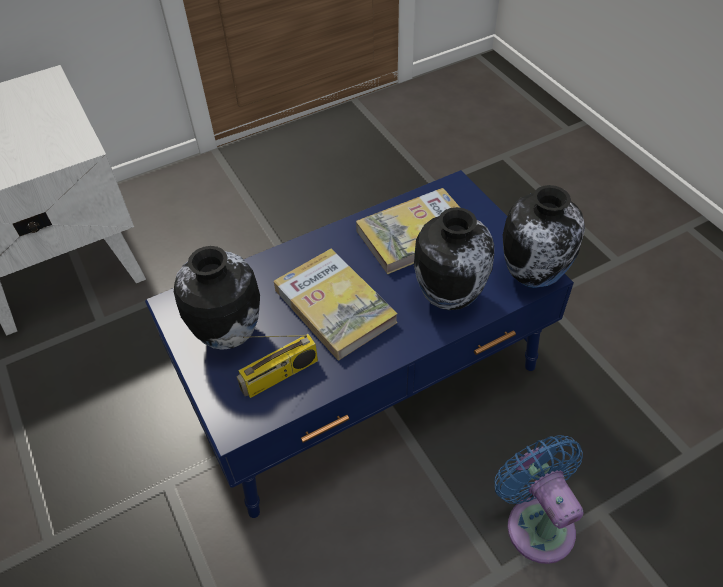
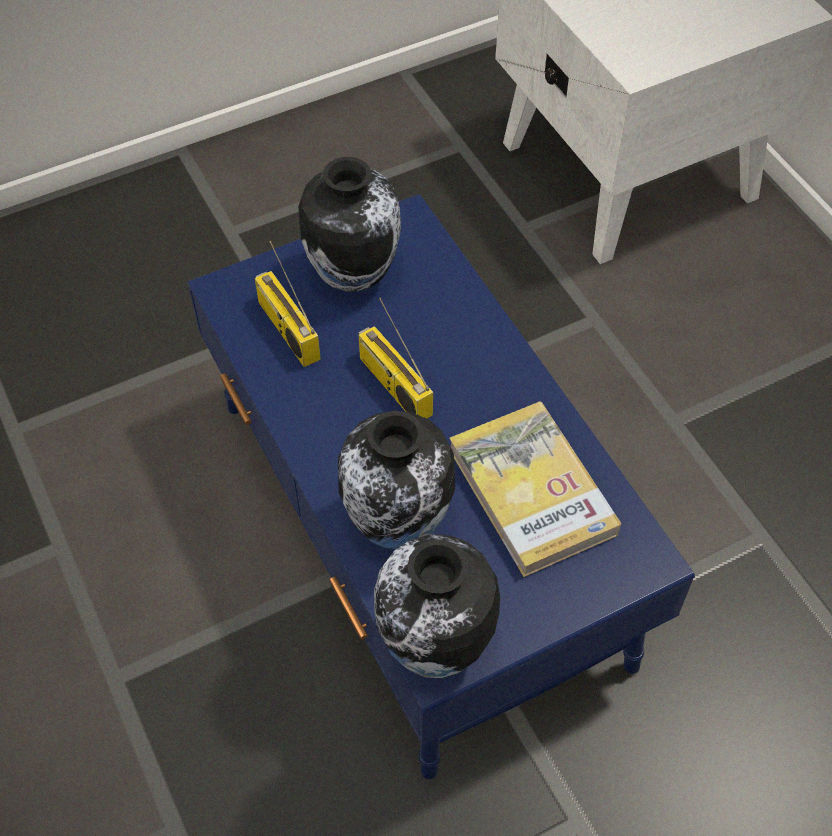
camera: 90 degrees right, 5 degrees up
(334, 306) = (393, 385): book -> radio
(536, 522) = (174, 736): blue fan -> none

